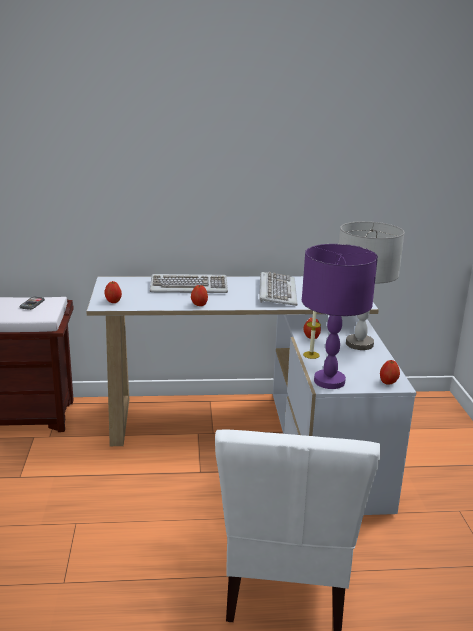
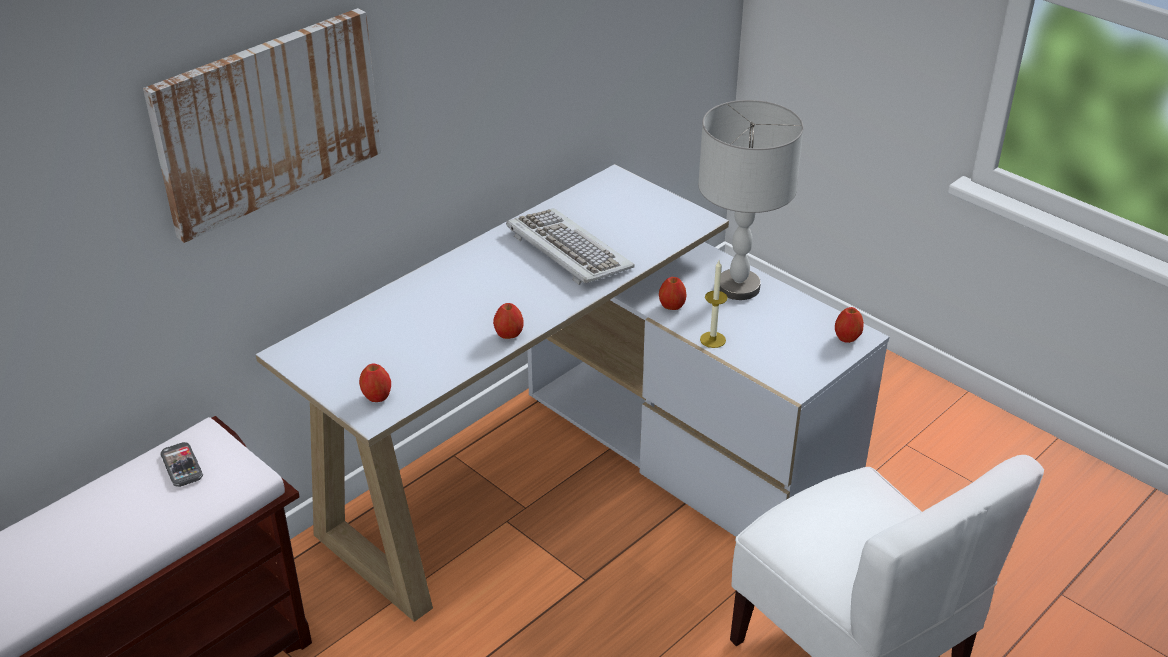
camera: 40 degrees left, 15 degrees up
(126, 157) = (268, 121): none -> picture
(189, 287) = (436, 303): keyboard -> none
(328, 381) = (788, 374): purple table lamp -> none

